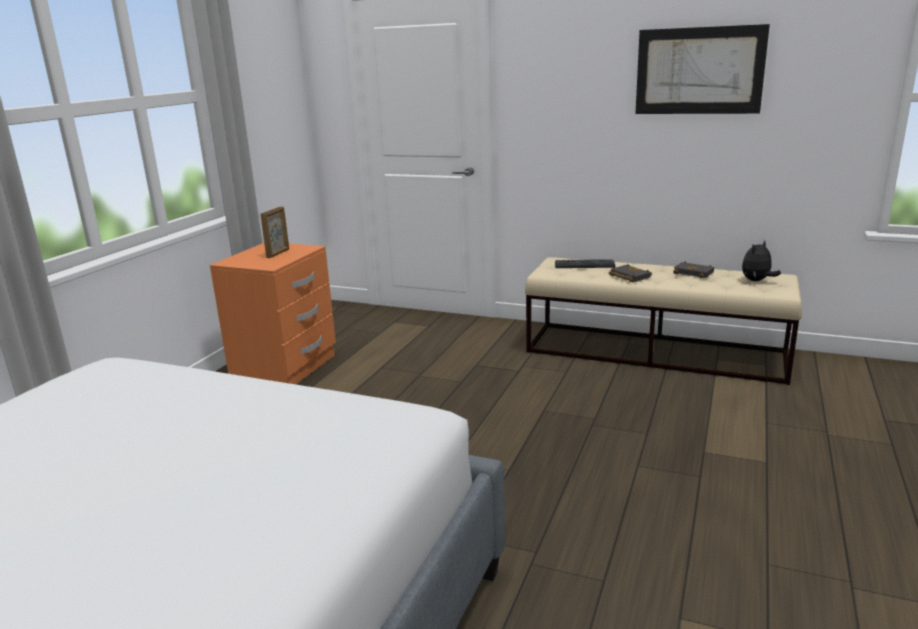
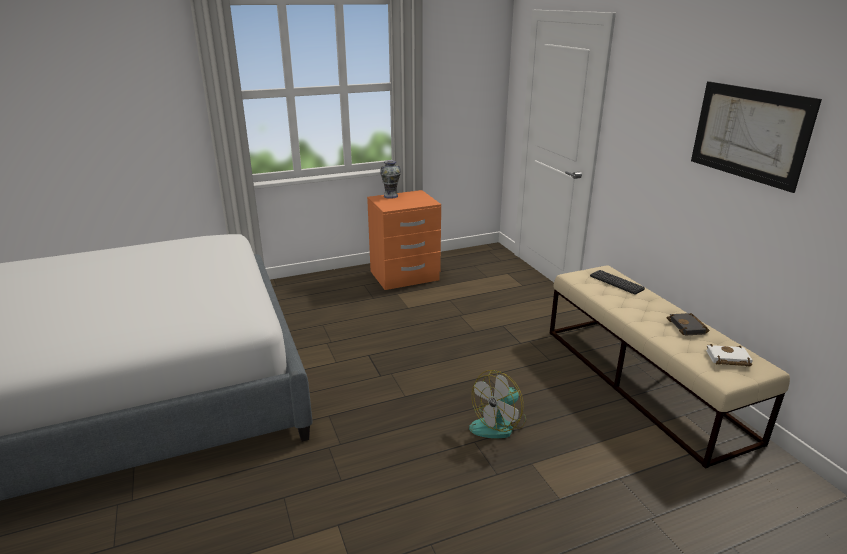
camera: 45 degrees right, 5 degrees up
(242, 256) = (391, 196): none -> vase
(278, 253) = (409, 200): picture frame -> none
(627, 440) = (499, 424): none -> fan
(628, 277) = (625, 306): black book -> none
(757, 281) = (727, 359): plush toy -> white book

